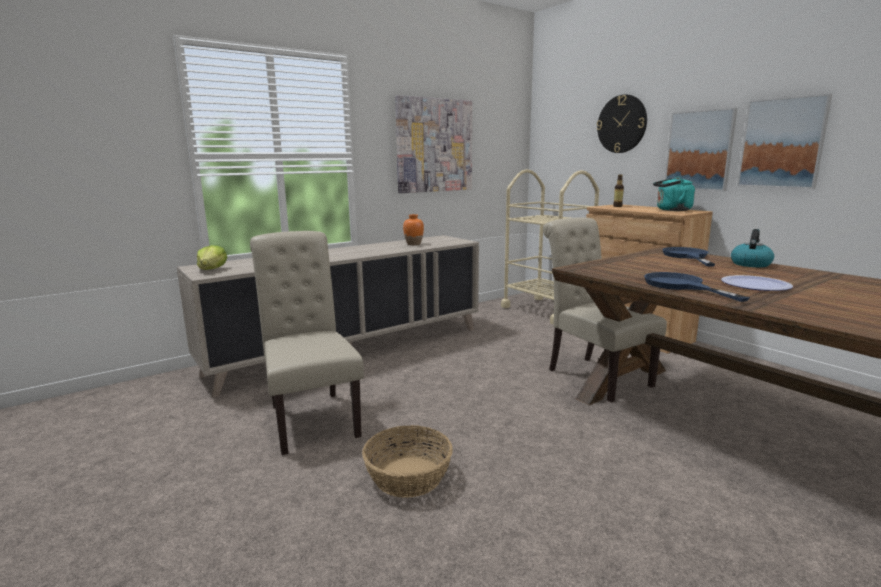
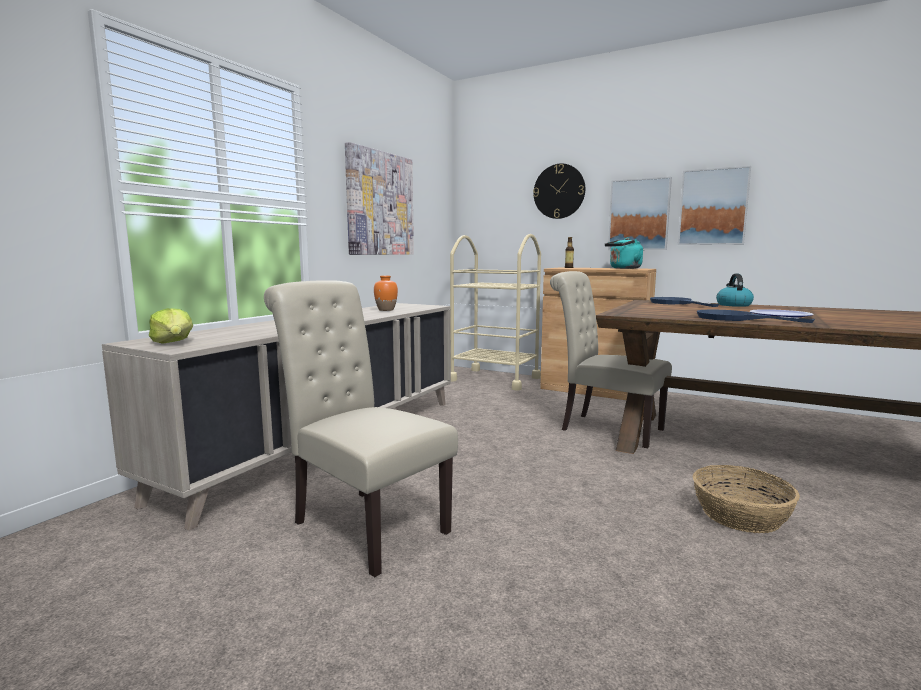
camera: 25 degrees left, 5 degrees down
(407, 476) = (553, 560): basket -> basket (739, 515)

